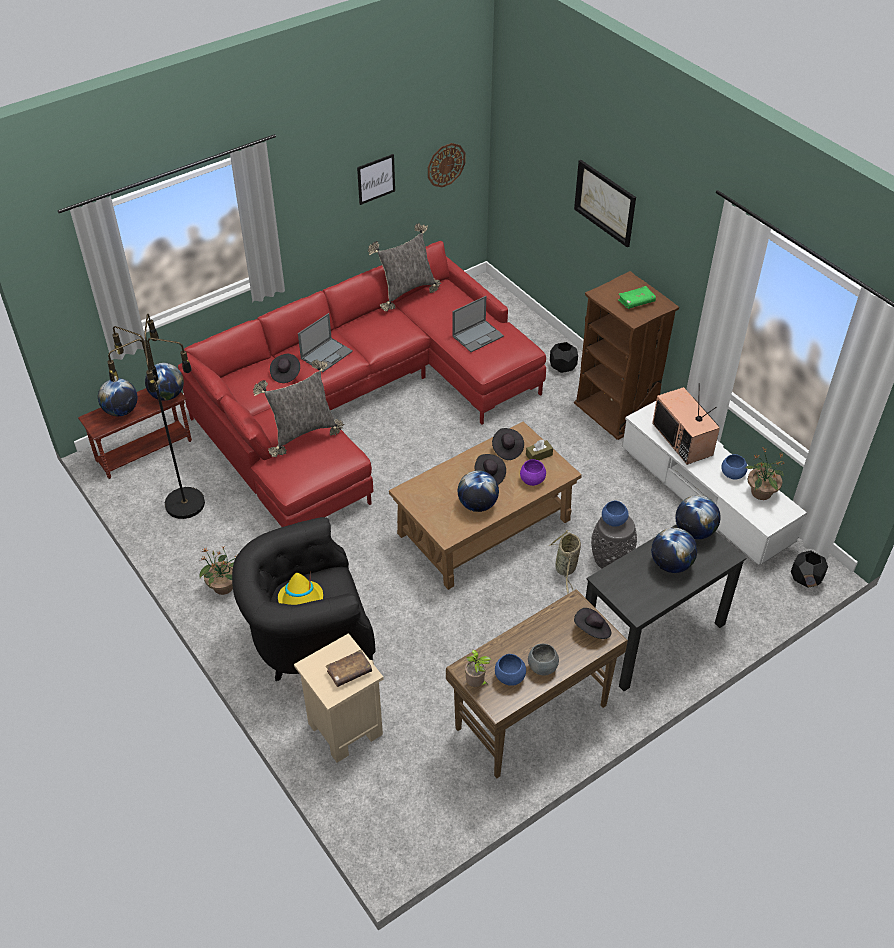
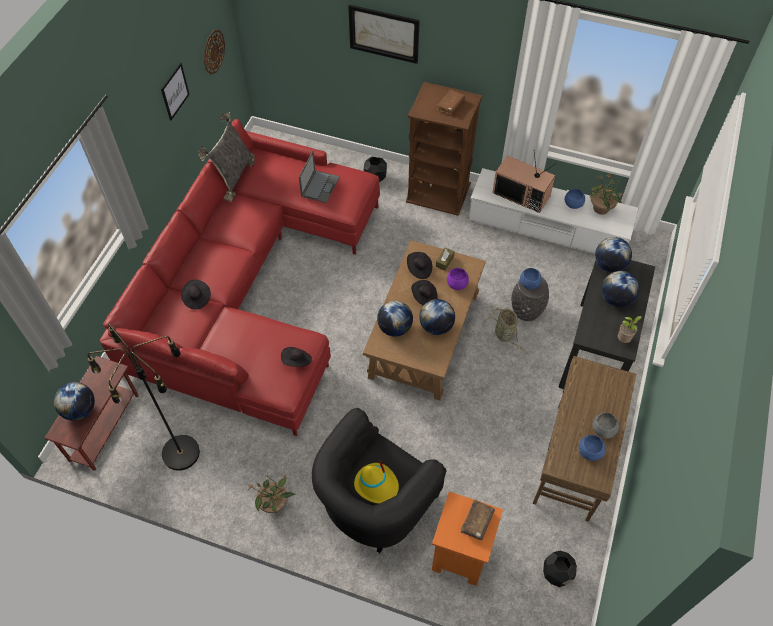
camera: 35 degrees left, 10 degrees up
(167, 395) = (109, 372): globe -> globe (394, 328)
(302, 437) = (259, 346): pillow -> none
(327, 354) = (216, 263): laptop -> none
(346, 727) = (460, 554): beige nightstand -> orange nightstand
(476, 684) = (573, 472): potted plant -> potted plant (624, 340)
(592, 630) = (610, 380): black hat -> black hat (297, 361)
(636, 302) = (450, 105): green book -> brown book
(806, 579) = (652, 253): black planter -> black planter (557, 573)

